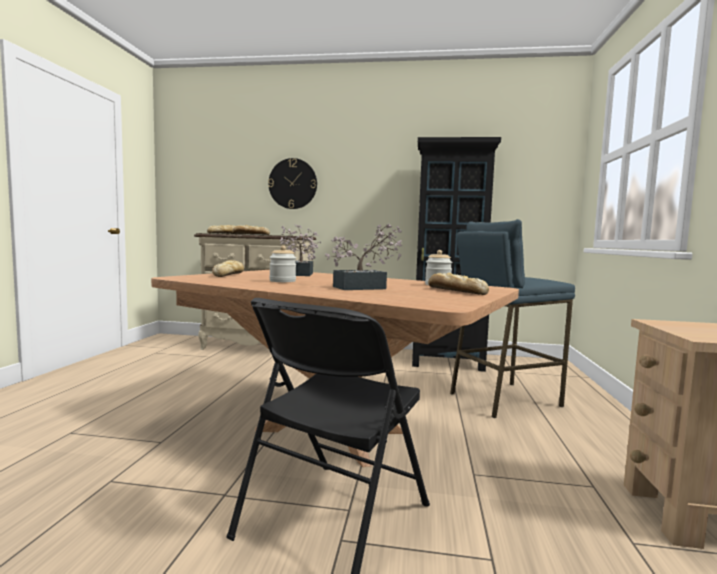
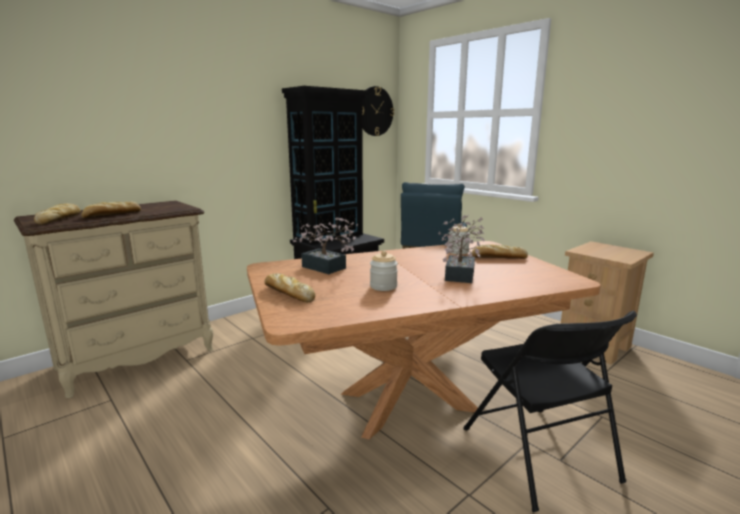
camera: 50 degrees left, 10 degrees up
(293, 184) = (131, 131): wall clock -> wall clock (375, 111)

